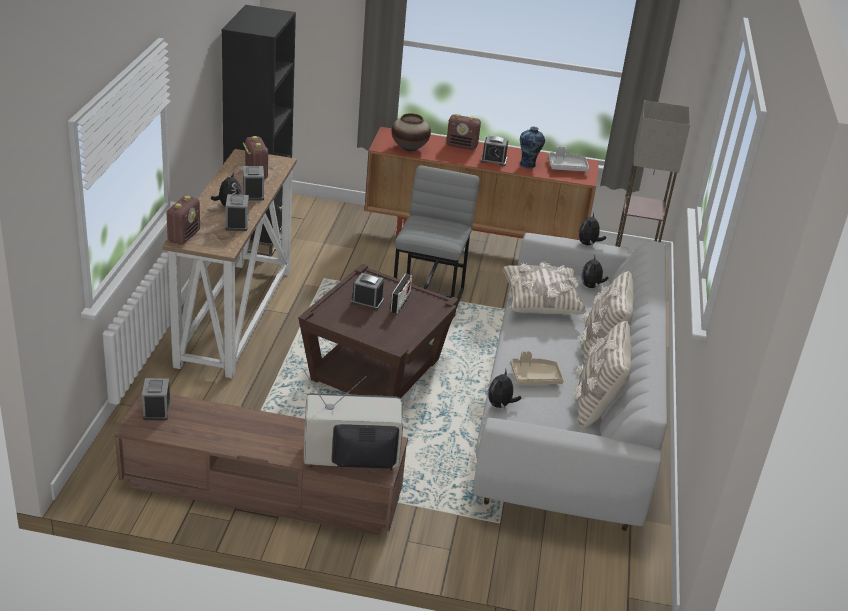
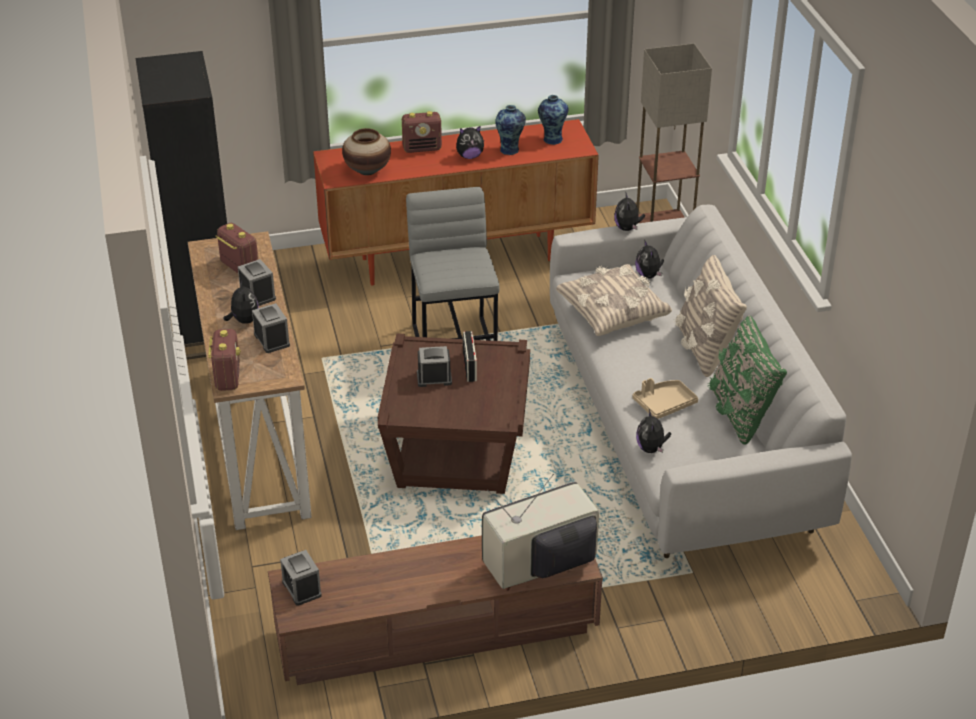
camera: 20 degrees left, 5 degrees up
(493, 160) = (469, 156): alarm clock -> plush toy
(567, 167) = (552, 139): grey tray -> vase
(594, 405) = (739, 414): beige pillow -> green pillow

